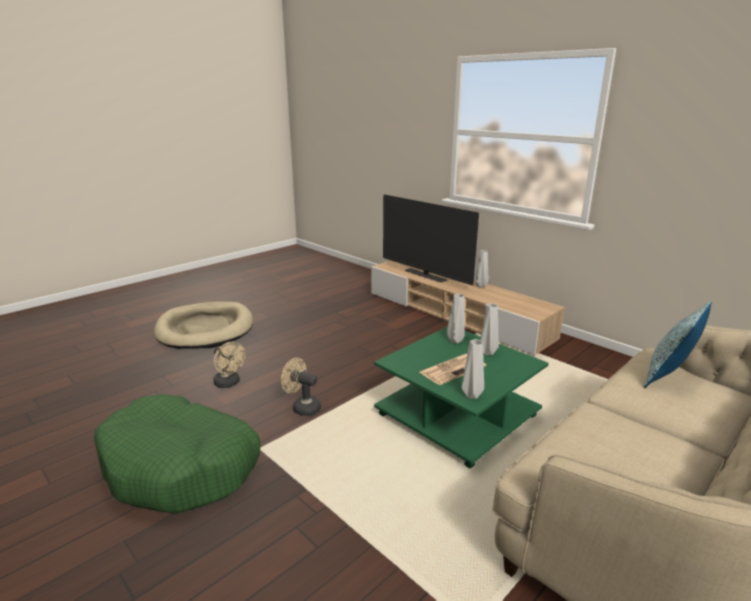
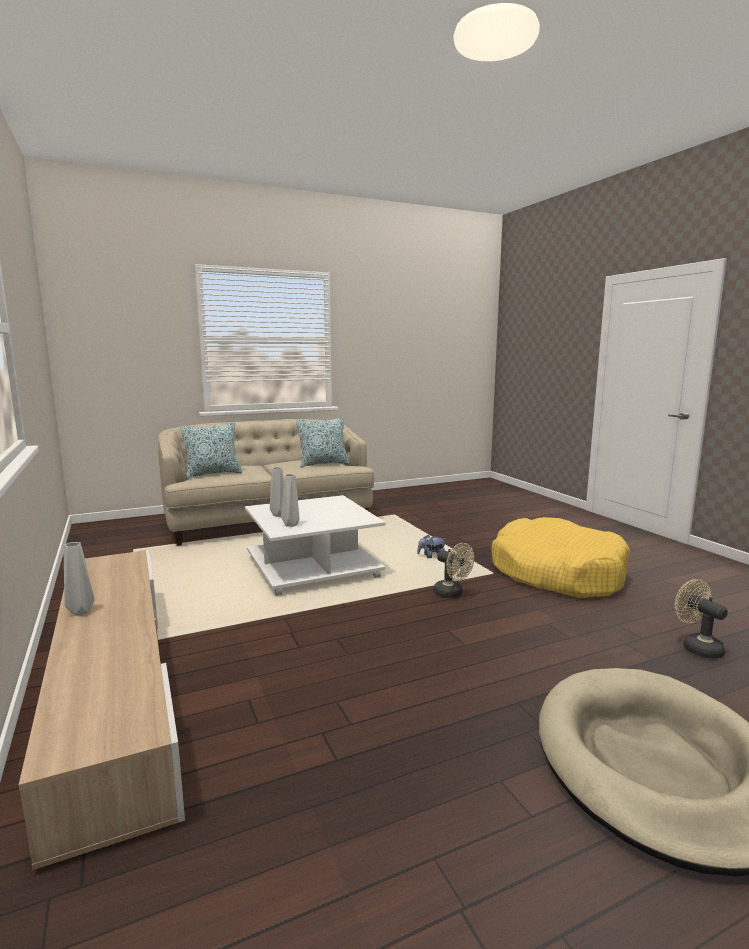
camera: 160 degrees left, 10 degrees down
(181, 466) = (557, 573): green dog bed -> yellow dog bed
(229, 383) = (543, 631): beige fan -> beige fan (696, 647)
(339, 468) = (431, 556): none -> plush toy
(425, 275) = (115, 662): television -> none
(453, 369) = (325, 510): newspaper -> none
(457, 417) = (313, 567): green coffee table -> white coffee table
(470, 395) = (334, 500): grey vase -> none
(592, 456) = (323, 464): none -> pillow

